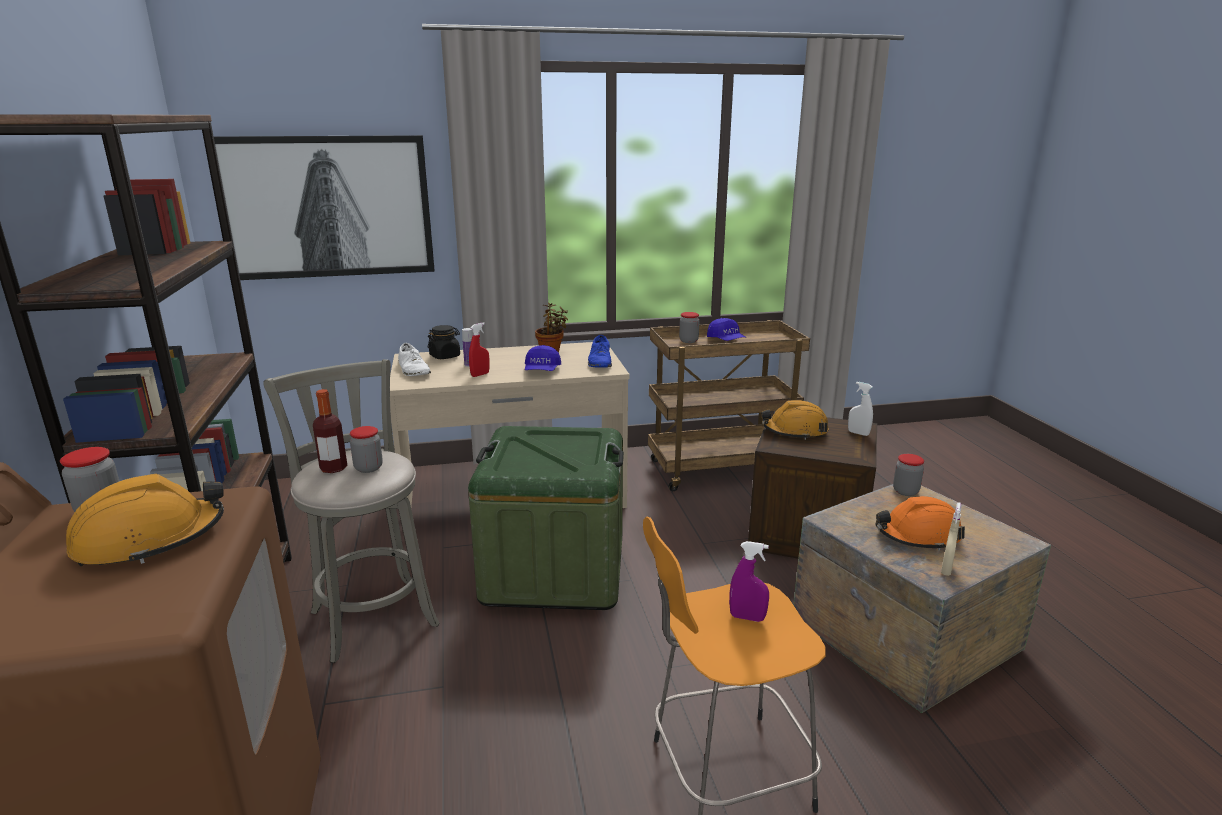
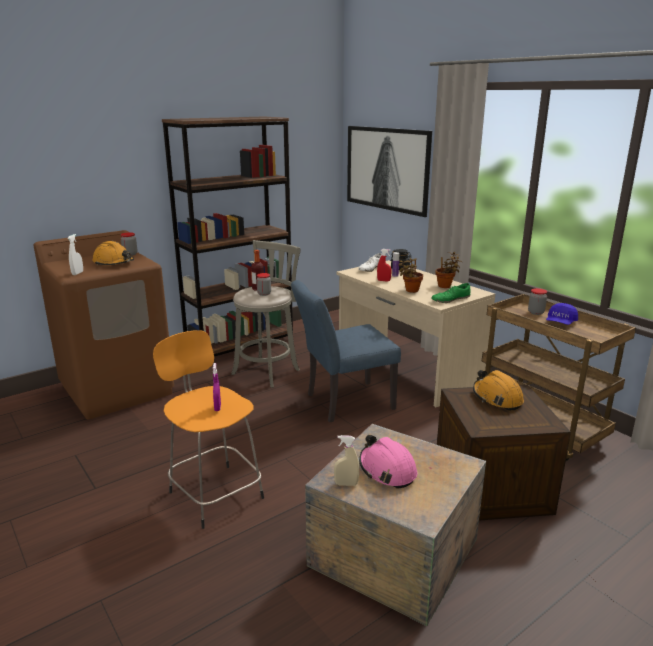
camera: 65 degrees right, 0 degrees up
(542, 371) = (410, 290): blue cap -> potted plant
(554, 570) = (343, 402): green storage box -> blue chair
(600, 361) = (450, 299): blue shoe -> green shoe
(858, 433) = (532, 424): white spray bottle -> white spray bottle (77, 273)
(905, 491) = (459, 461): jar -> none
(917, 535) = (387, 470): orange hard hat -> pink hard hat

